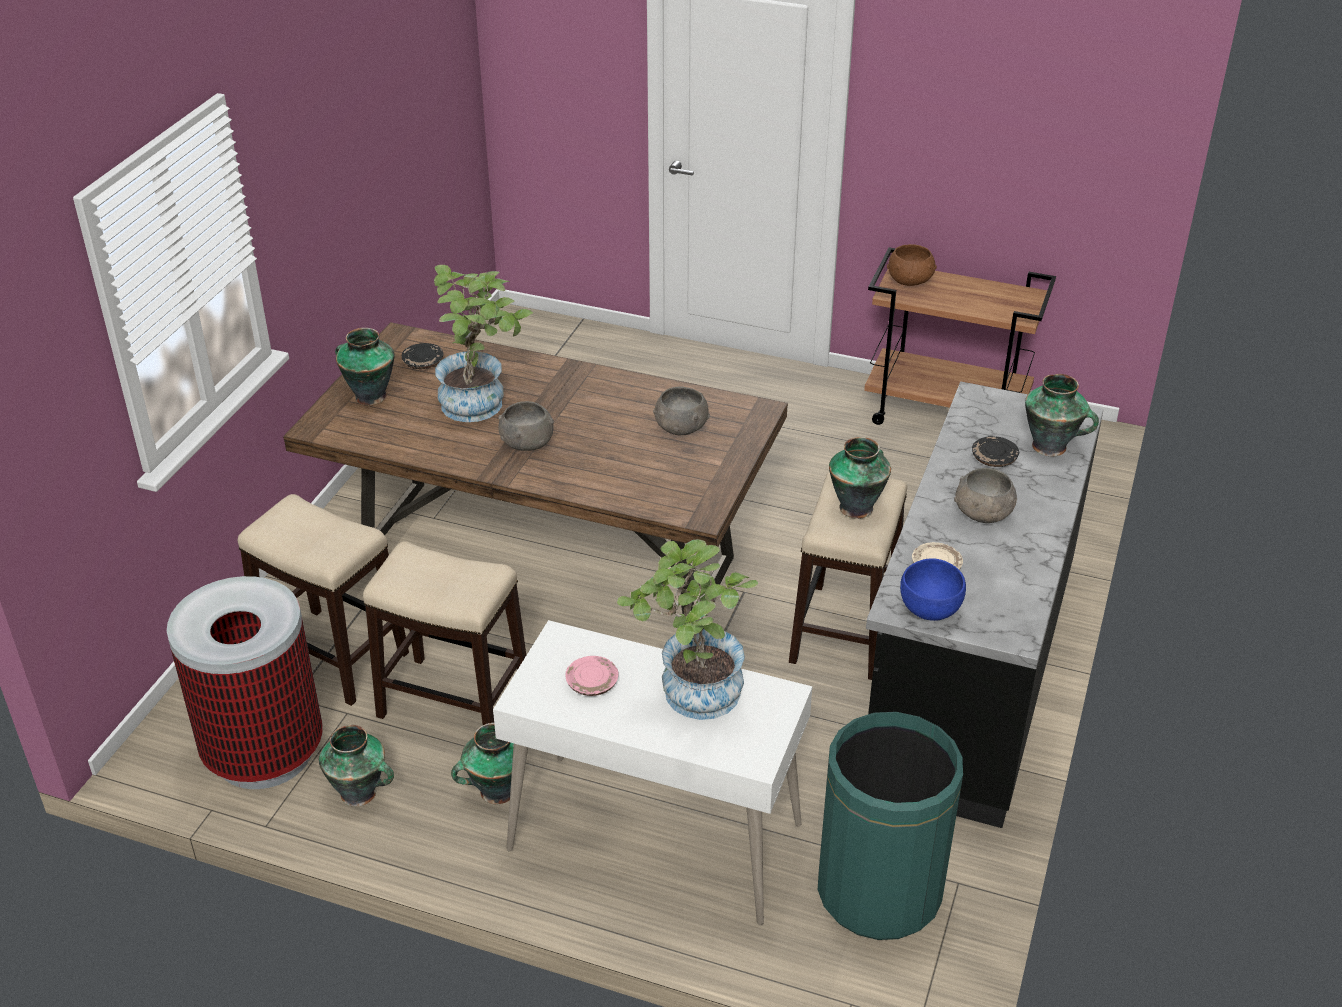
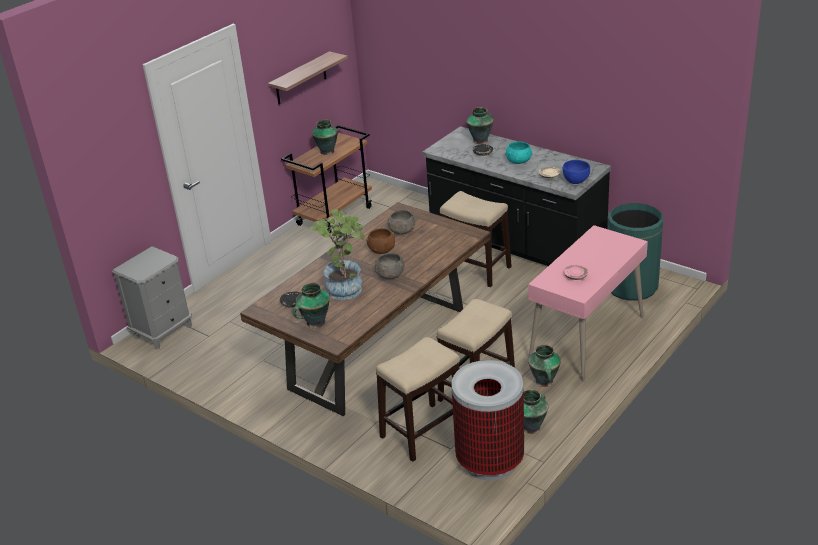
camera: 70 degrees left, 5 degrees down
(540, 332) = (163, 331): none -> grey nightstand
(654, 838) = (587, 339): white desk -> pink desk
(691, 696) = (591, 253): potted plant -> none
(857, 507) = (472, 204): vase -> vase (326, 151)
(910, 280) = (305, 162): brown bowl -> brown bowl (382, 250)
(983, 514) = (519, 161): grey bowl -> turquoise bowl
(990, 140) = (301, 79): none -> shelf

